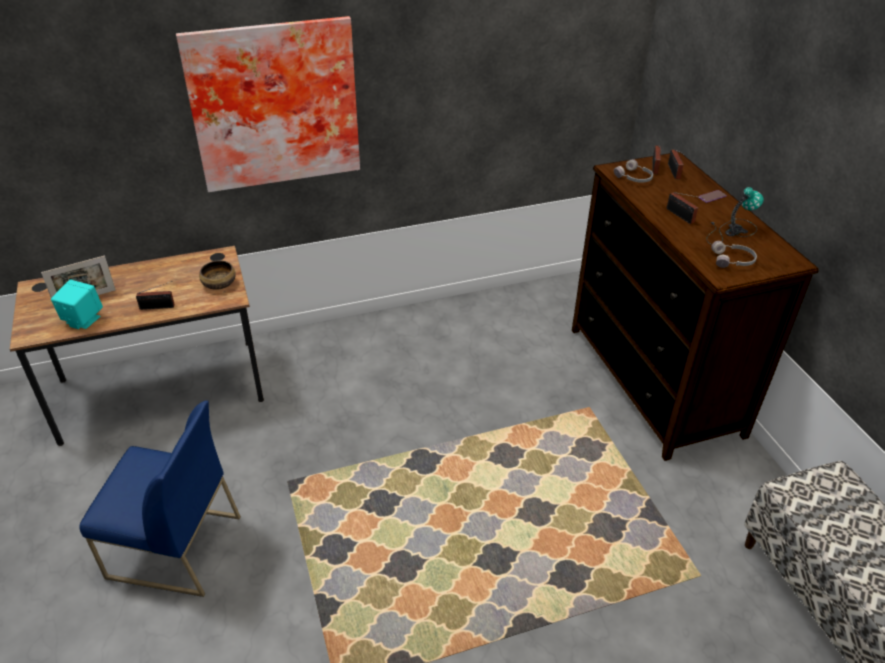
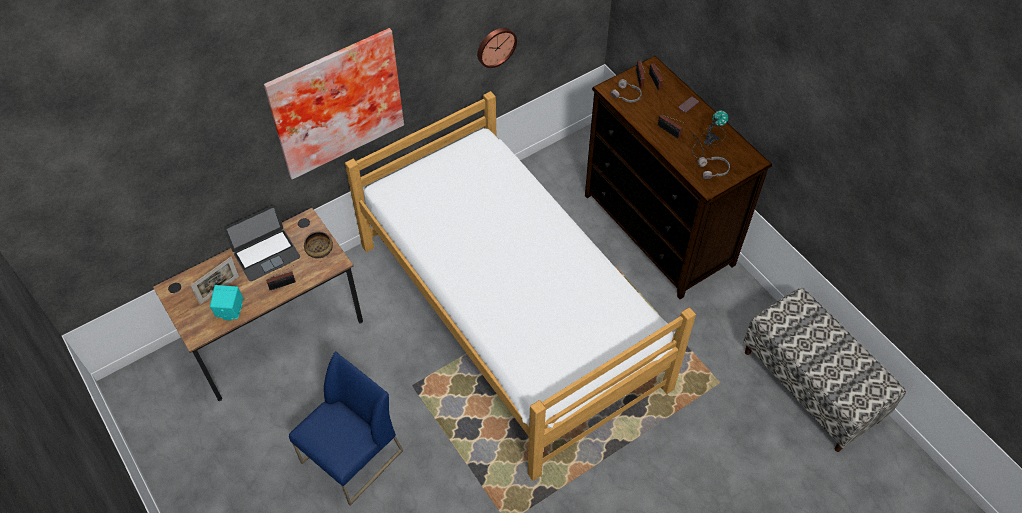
camera: 15 degrees left, 15 degrees up
(158, 277) = (266, 255): none -> laptop
(173, 547) = (352, 457): blue chair -> blue chair turned 45 degrees counterclockwise
(441, 430) = (511, 314): none -> bed
(487, 106) = (495, 46): none -> wall clock

